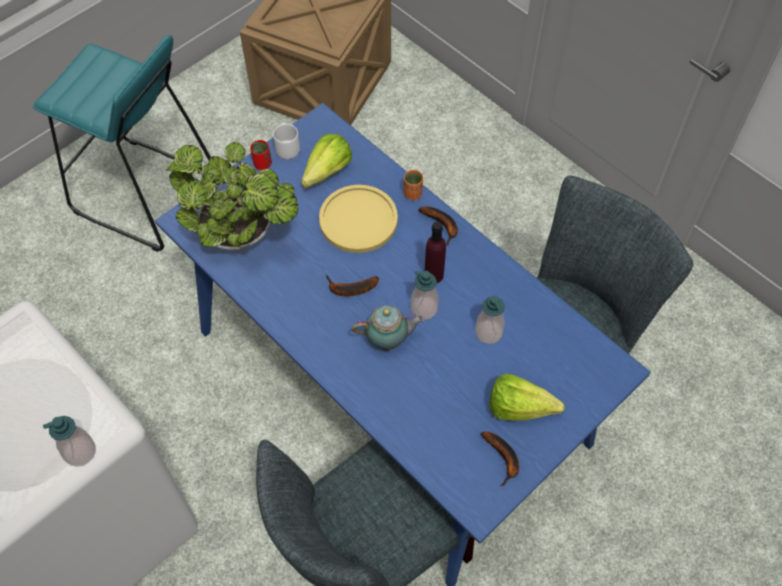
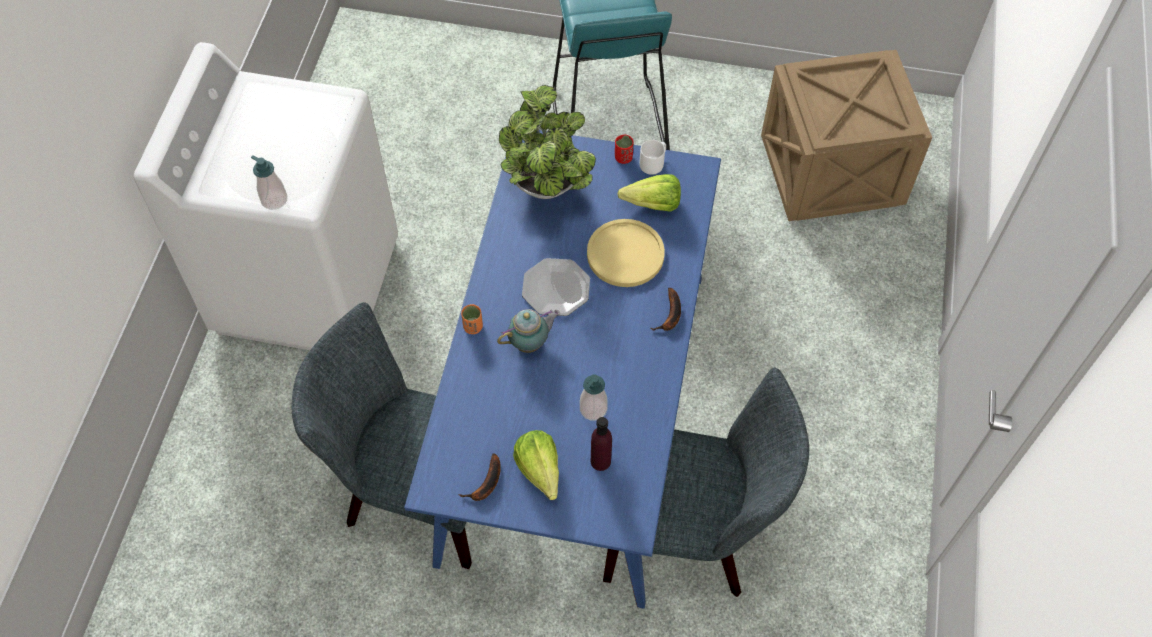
camera: 55 degrees right, 0 degrees up
(349, 289) = (556, 288): banana -> plate
(389, 340) = (530, 343): teapot -> teapot turned 75 degrees counterclockwise
(413, 194) = (684, 276): orange cup -> orange cup (473, 327)
(424, 308) = (579, 350): soap dispenser -> none
(433, 275) = (616, 338): purple bottle -> purple bottle (600, 461)

